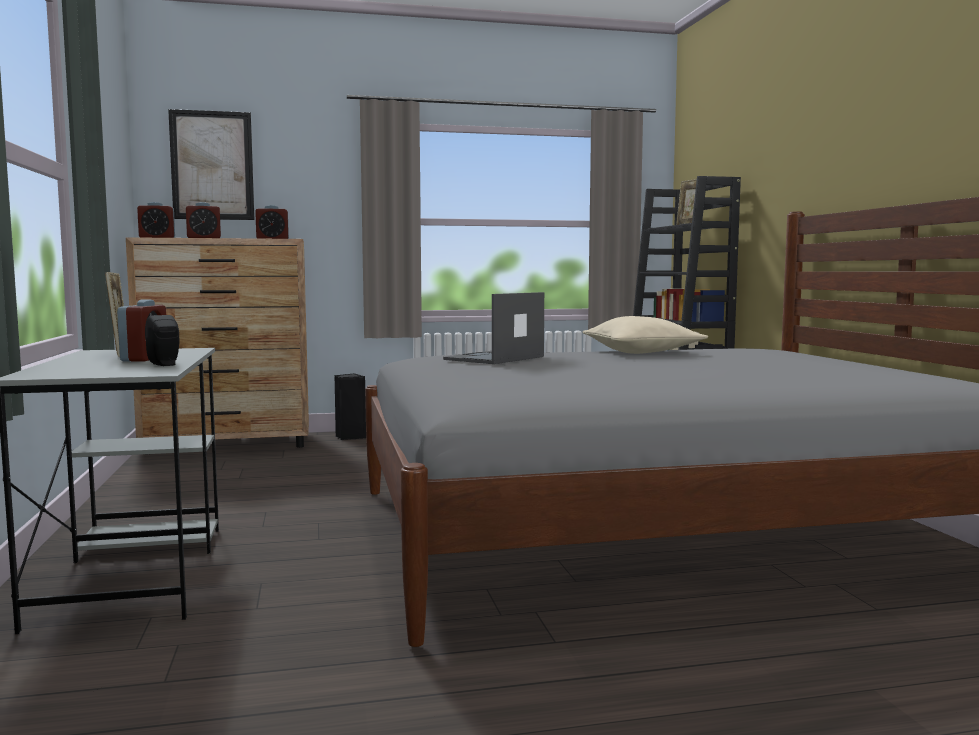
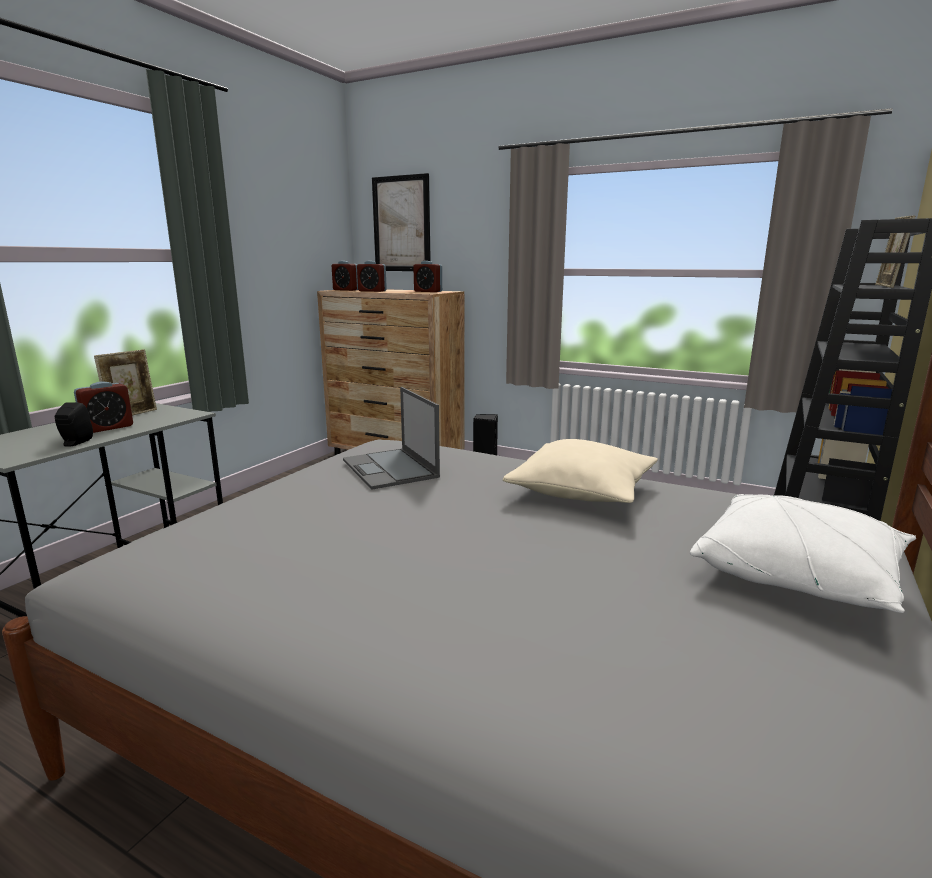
camera: 40 degrees right, 10 degrees up
(494, 358) = (390, 469): laptop -> laptop turned 105 degrees counterclockwise
(808, 357) = (798, 574): none -> white pillow

